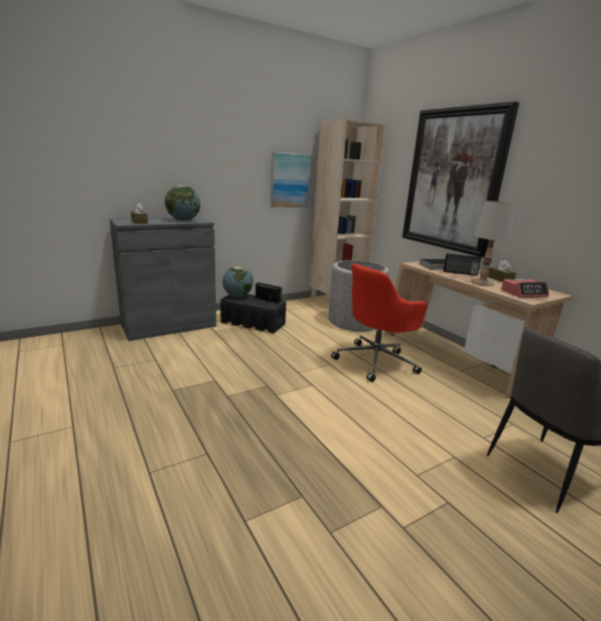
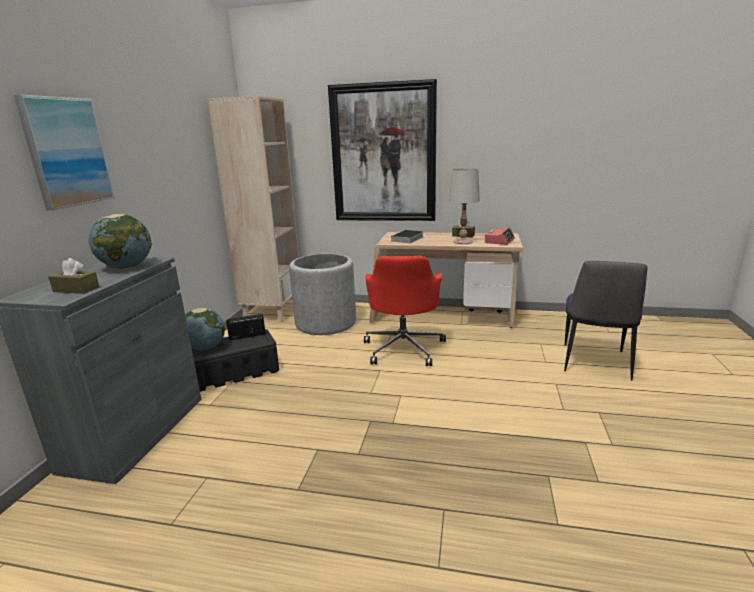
camera: 45 degrees left, 0 degrees up
(289, 180) = (195, 179): picture -> picture (67, 152)
(460, 273) = (432, 239): radio -> none

